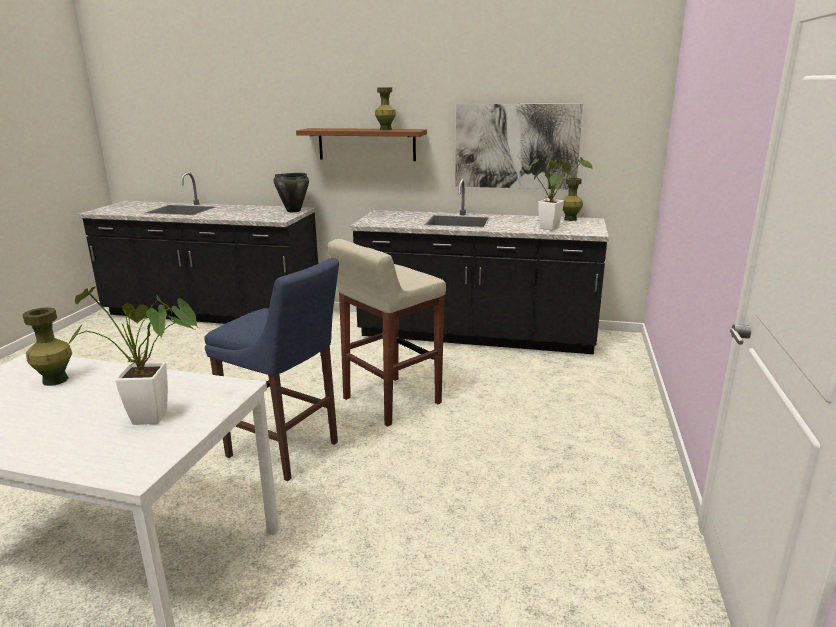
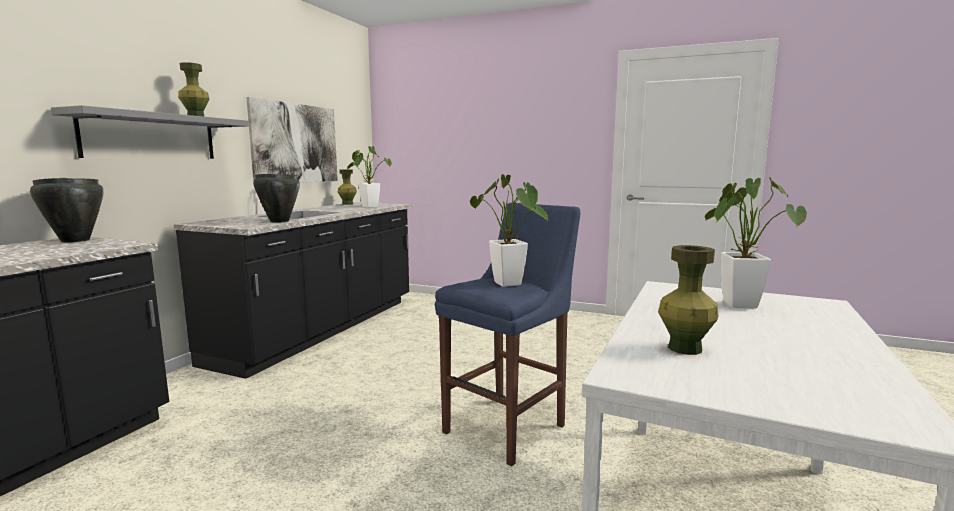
camera: 80 degrees left, 10 degrees down
(257, 326) = (510, 285): none -> potted plant
(366, 144) = (151, 137): brown shelf -> grey shelf
(390, 401) = (430, 373): beige stool -> none
(400, 224) = (279, 221): none -> black cooking pot

